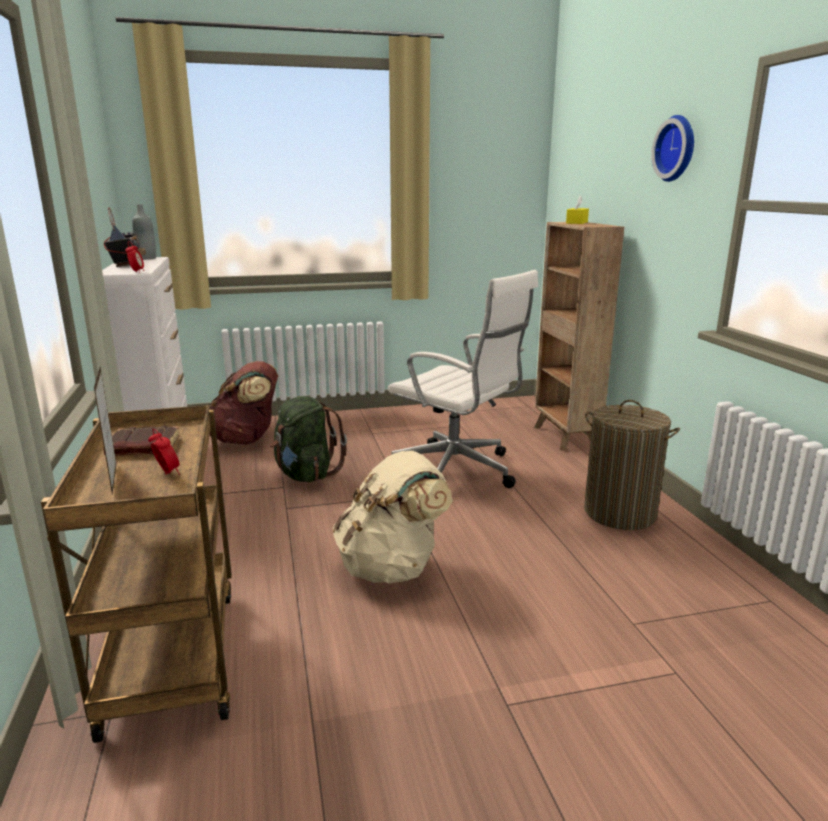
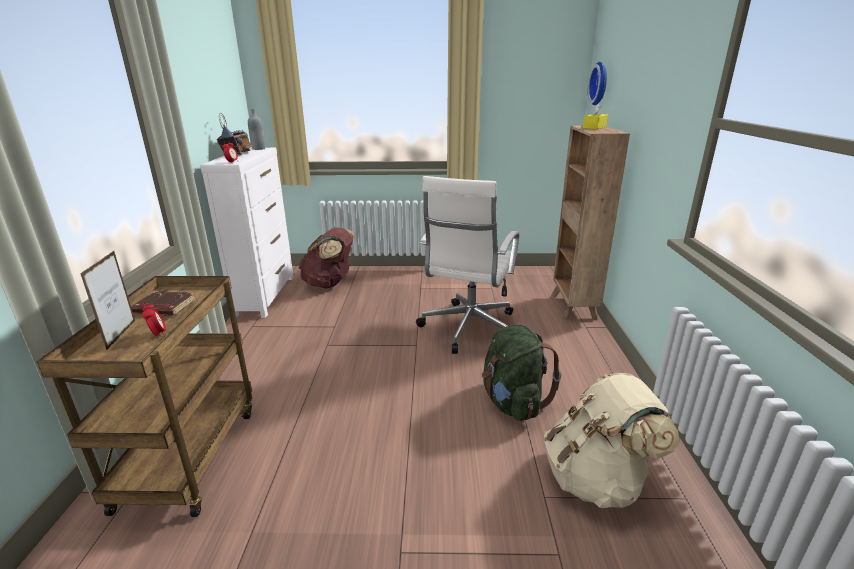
camera: 15 degrees right, 5 degrees up
(306, 475) = (355, 318): green backpack -> green backpack (513, 402)
(392, 567) = (376, 408): beige backpack -> beige backpack (596, 479)
(457, 471) = (468, 329): white office chair -> white office chair turned 60 degrees clockwise
(620, 513) = (585, 386): laundry basket -> none
(677, 148) = (674, 63): wall clock -> wall clock (601, 83)

